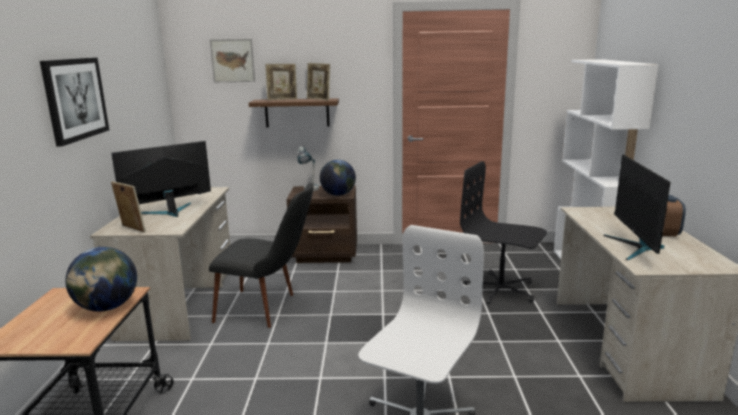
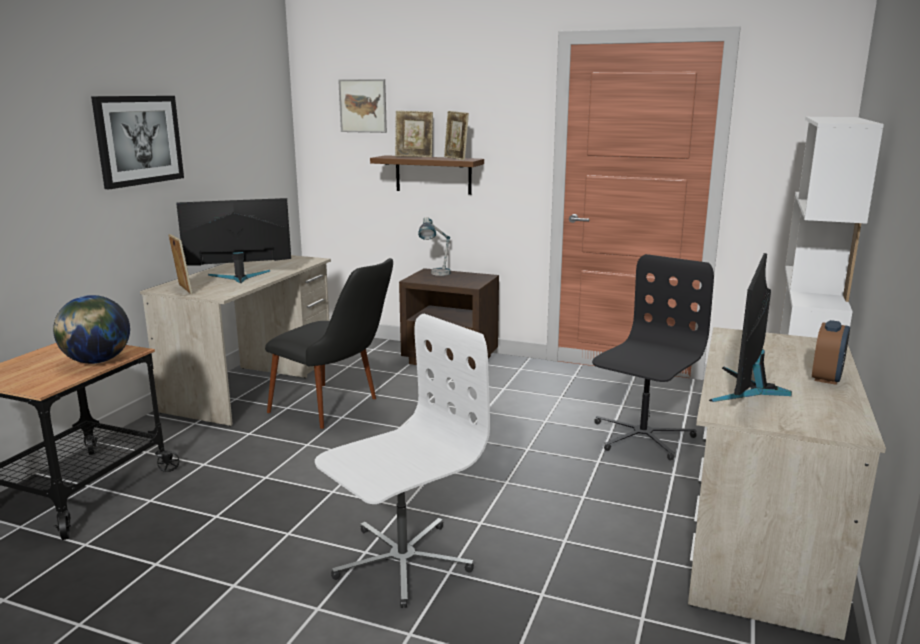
camera: 20 degrees right, 0 degrees up
(338, 194) = (464, 283): globe -> none
(500, 289) = (641, 436): black office chair -> black office chair turned 75 degrees clockwise

